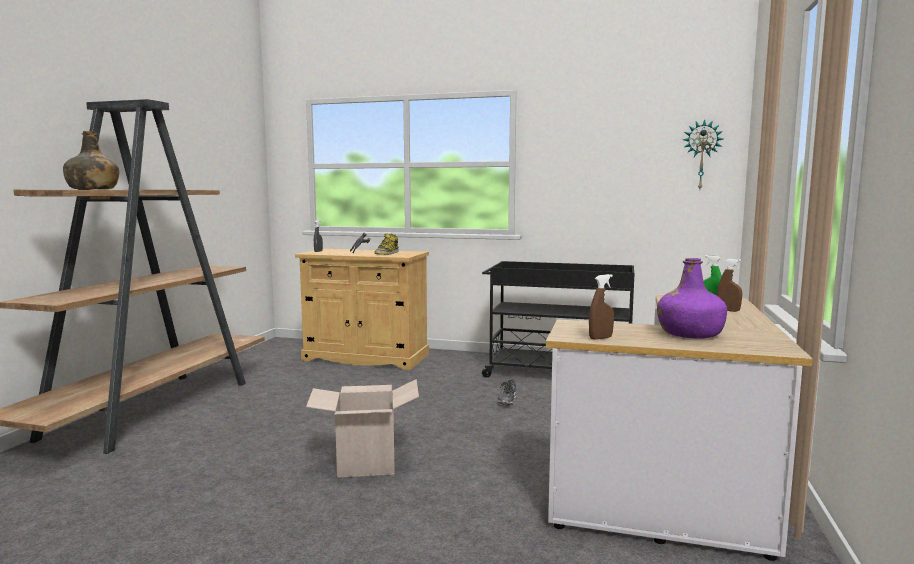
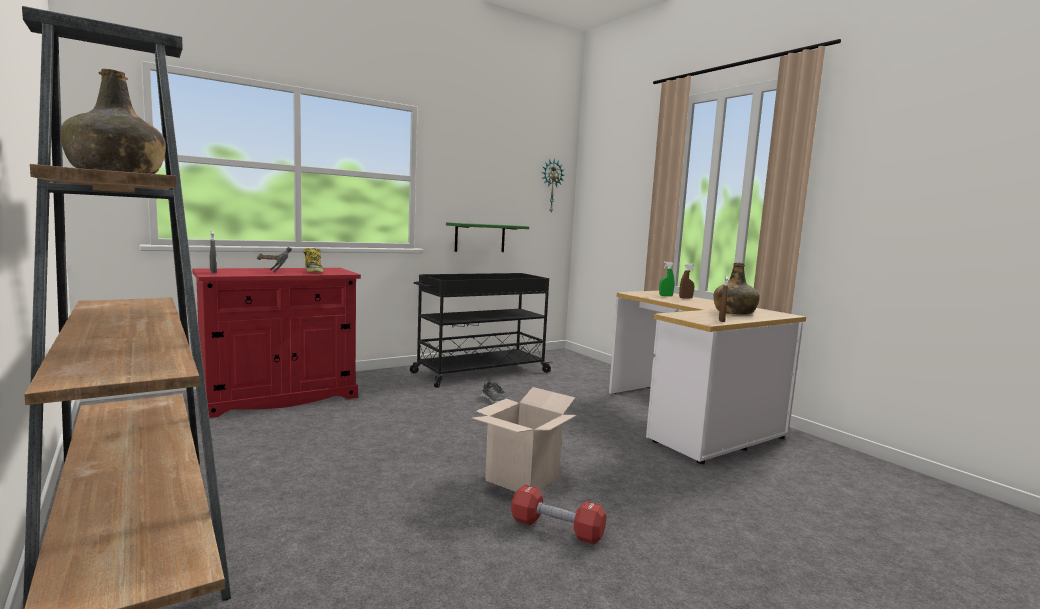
camera: 50 degrees left, 0 degrees up
(295, 505) = (556, 529): none -> red dumbbell
(365, 357) = (280, 397): beige cabinet -> red cabinet
(593, 223) = (480, 237): none -> green shelf
(690, 334) = (734, 312): purple bottle -> green bottle

